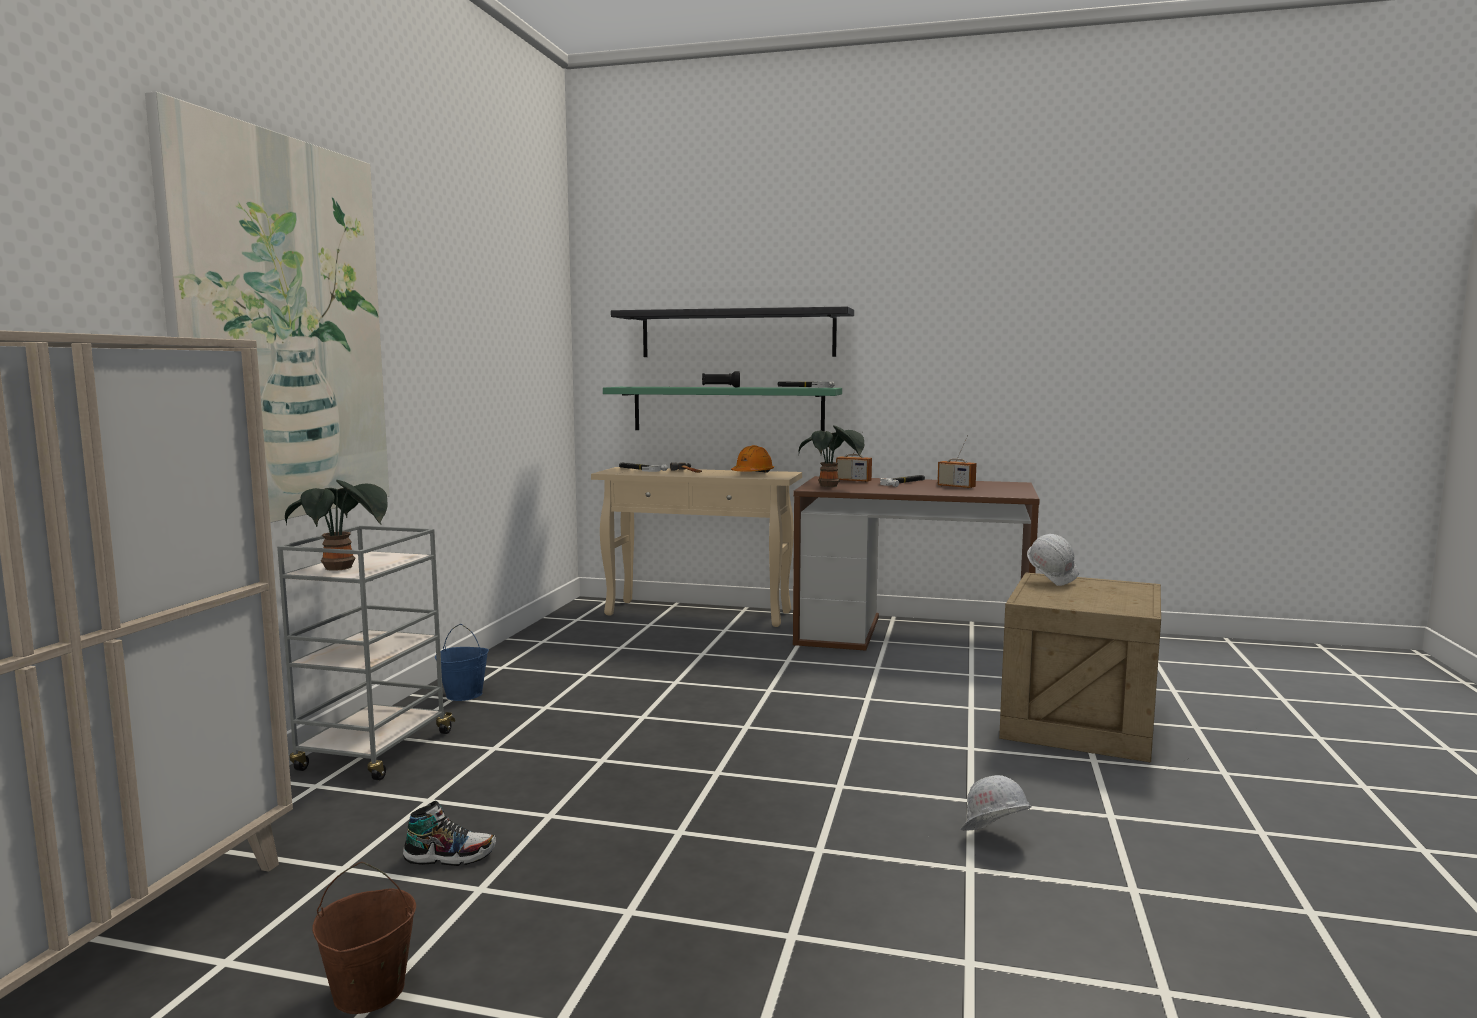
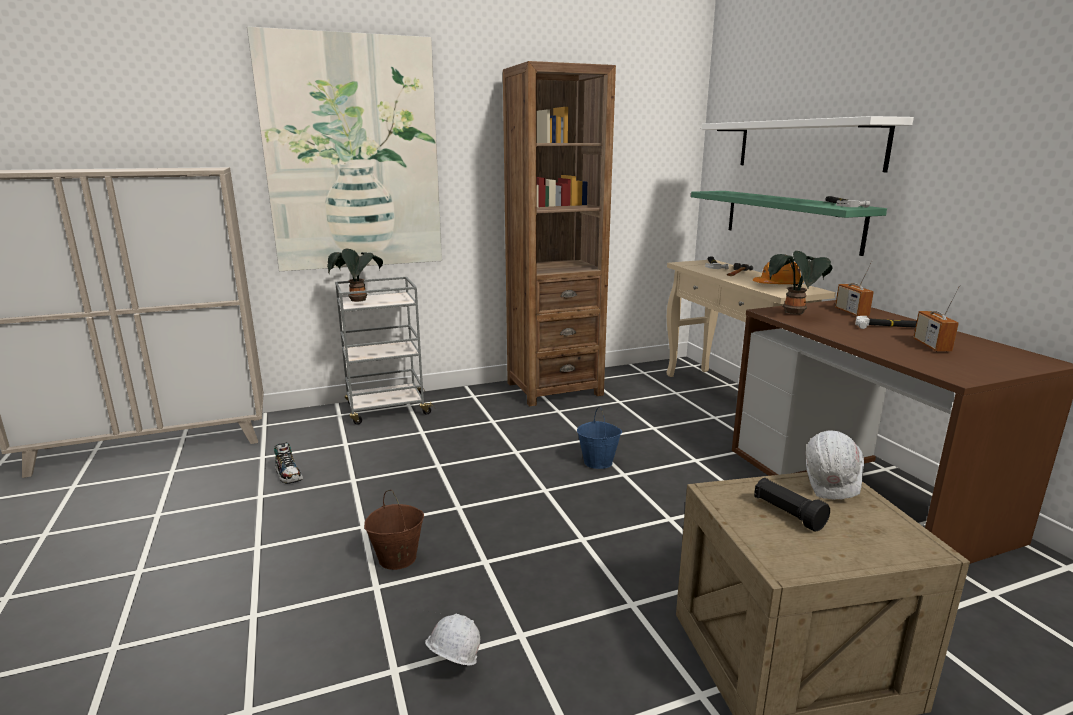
camera: 55 degrees right, 10 degrees up
(369, 992) = (156, 511): brown bucket -> brown bucket (397, 558)
(464, 695) = (481, 396): blue bucket -> blue bucket (598, 462)
(527, 660) = (554, 389): none -> brown bookcase
(720, 387) = (774, 198): black flashlight -> black flashlight (787, 514)
(737, 334) = (807, 145): black shelf -> white shelf

